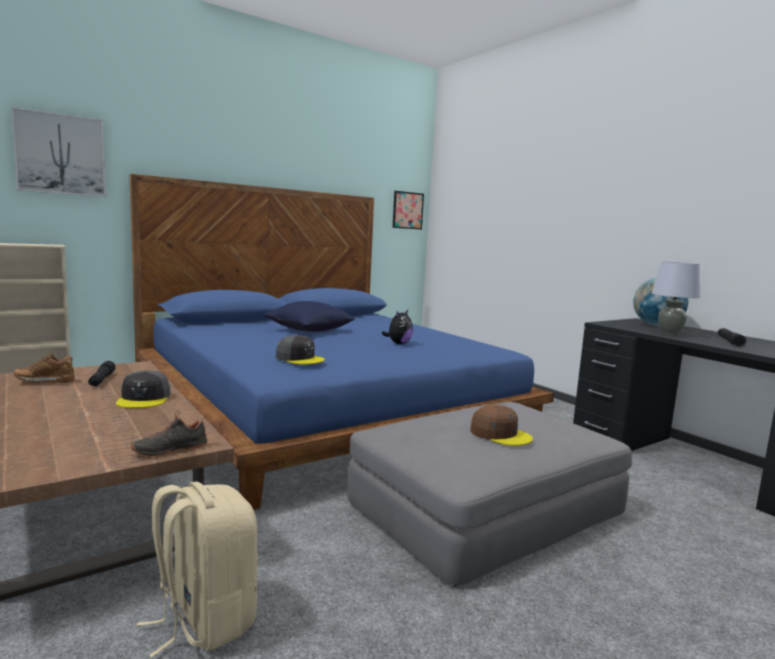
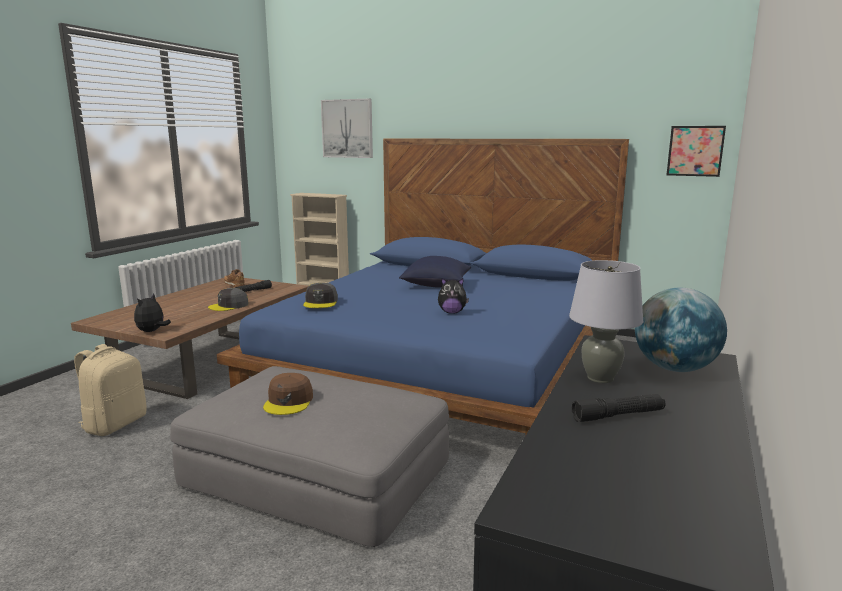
camera: 60 degrees right, 5 degrees up
(170, 449) = (152, 331): black shoe -> plush toy

